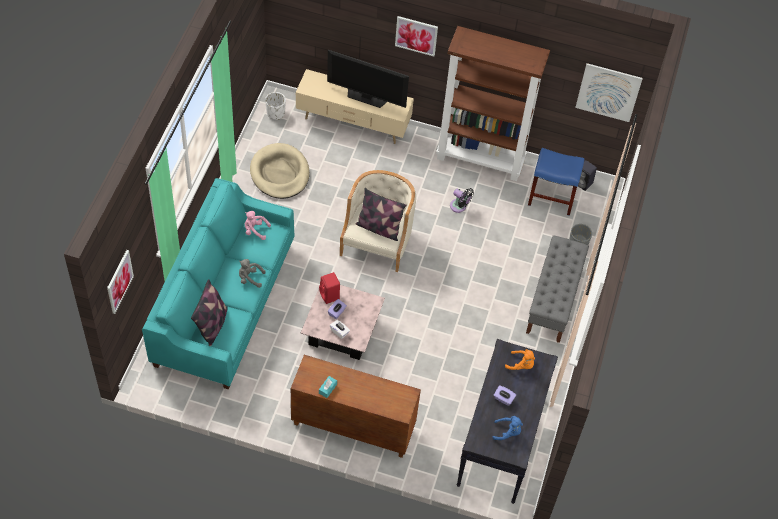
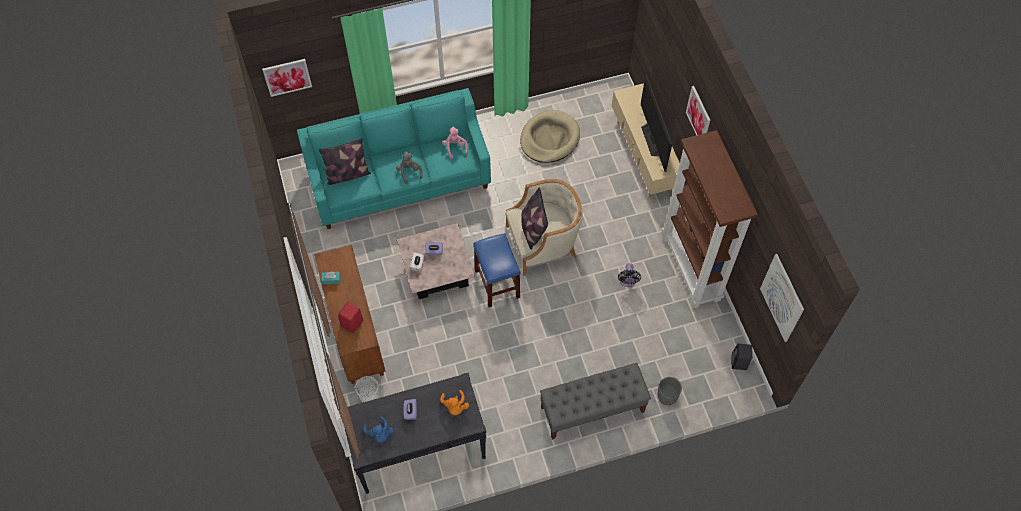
camera: 60 degrees right, 5 degrees up
(275, 113) = (605, 100): white planter -> white planter (369, 395)
(330, 296) = (446, 237): red speaker -> red speaker (352, 324)
(552, 198) = (700, 346): blue stool -> blue stool (497, 284)

